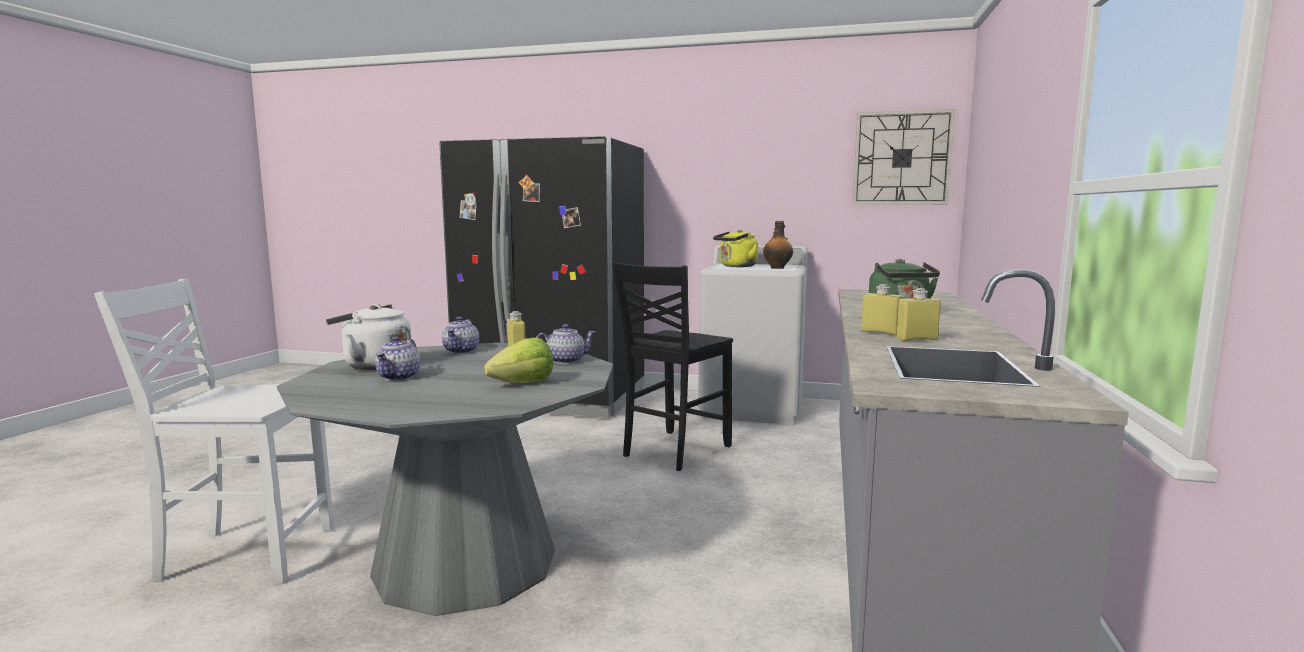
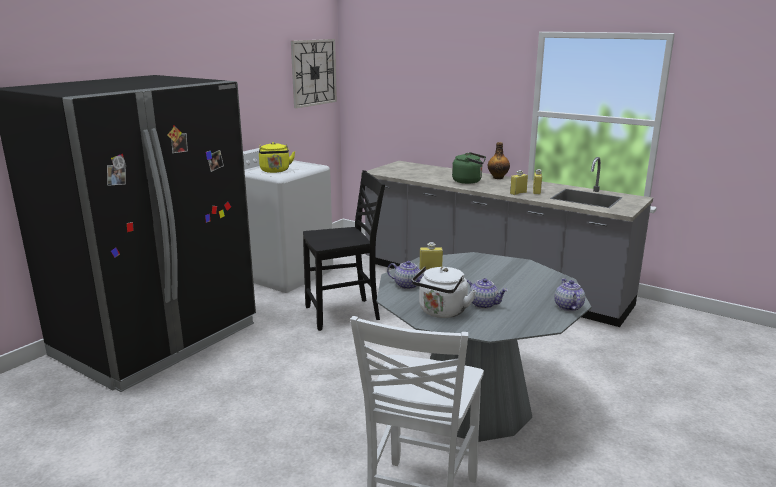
camera: 70 degrees left, 10 degrees up
(523, 383) = (514, 274): lettuce -> none
(566, 361) = (460, 261): teapot -> teapot (568, 307)
(674, 451) = (344, 314): black chair -> black chair turned 75 degrees counterclockwise
(777, 268) = (302, 166): bottle -> bottle (498, 177)

